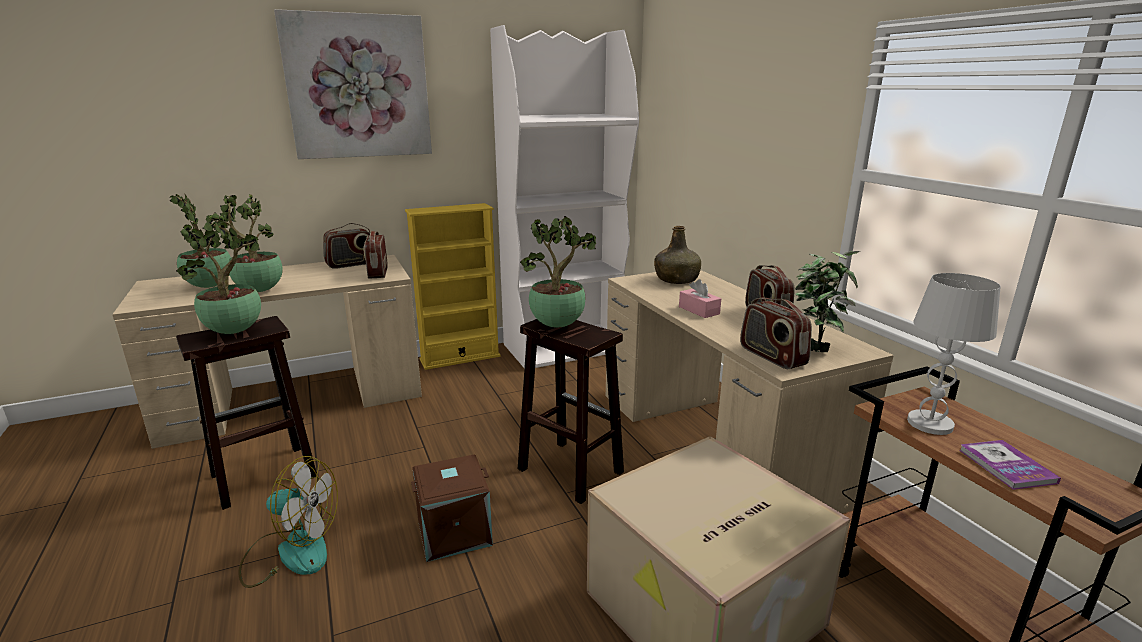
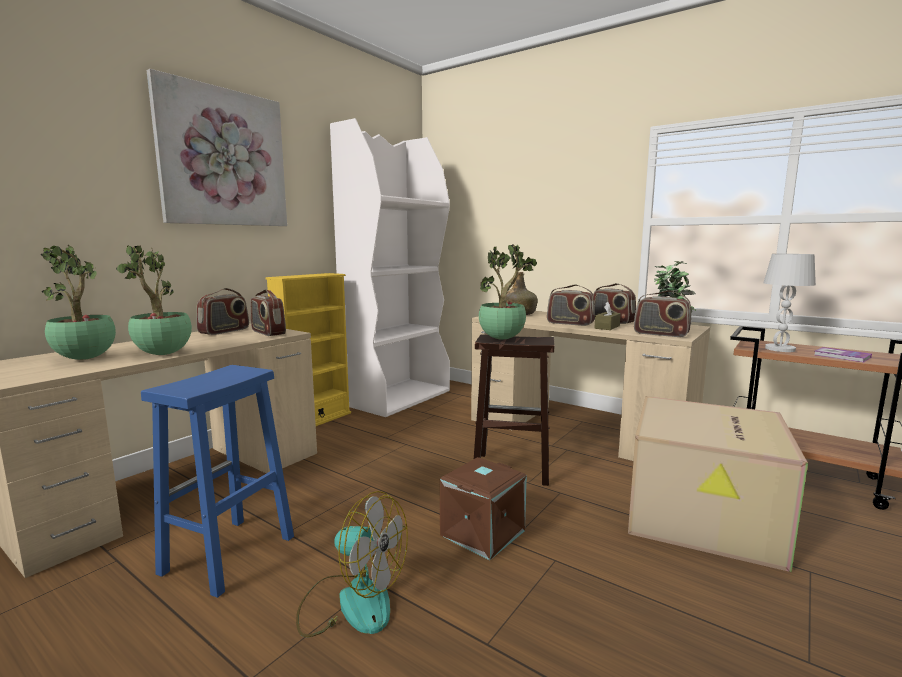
camera: 30 degrees left, 10 degrees down
(236, 331) = (213, 378): potted plant -> none
(262, 476) = (227, 556): brown stool -> blue stool
(291, 552) = (352, 601): fan -> fan turned 45 degrees clockwise
(699, 310) = (570, 323): pink tissue box -> radio
(730, 327) = (607, 327): none -> brown tissue box

